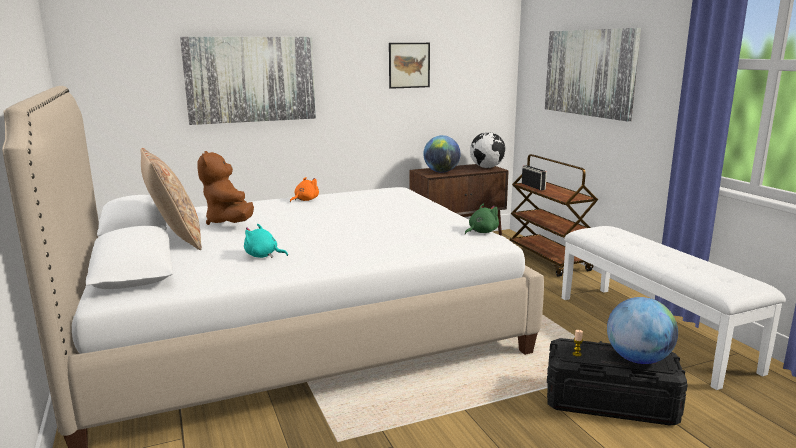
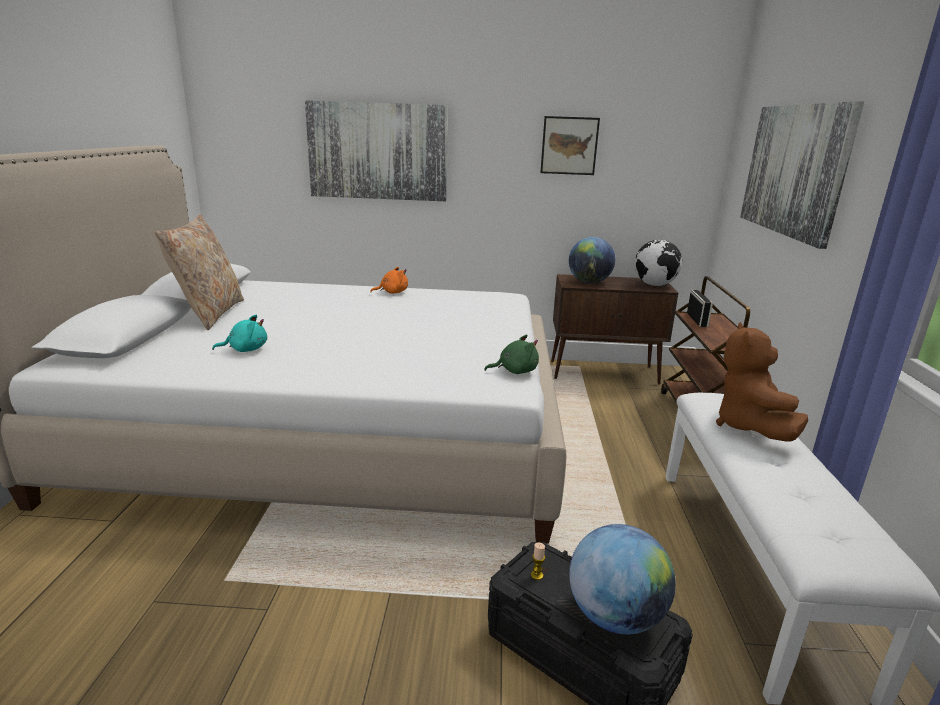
camera: 25 degrees right, 5 degrees up
(229, 222) = (284, 305): brown plush toy -> brown plush toy (749, 427)
(263, 256) = (245, 349): turquoise plush toy -> turquoise plush toy turned 120 degrees clockwise

